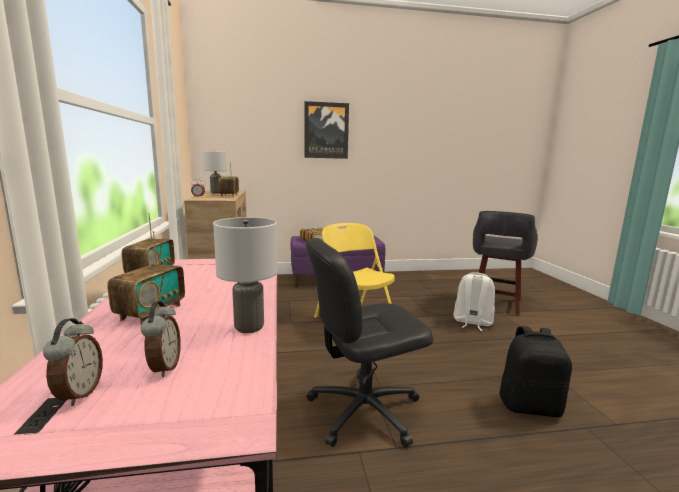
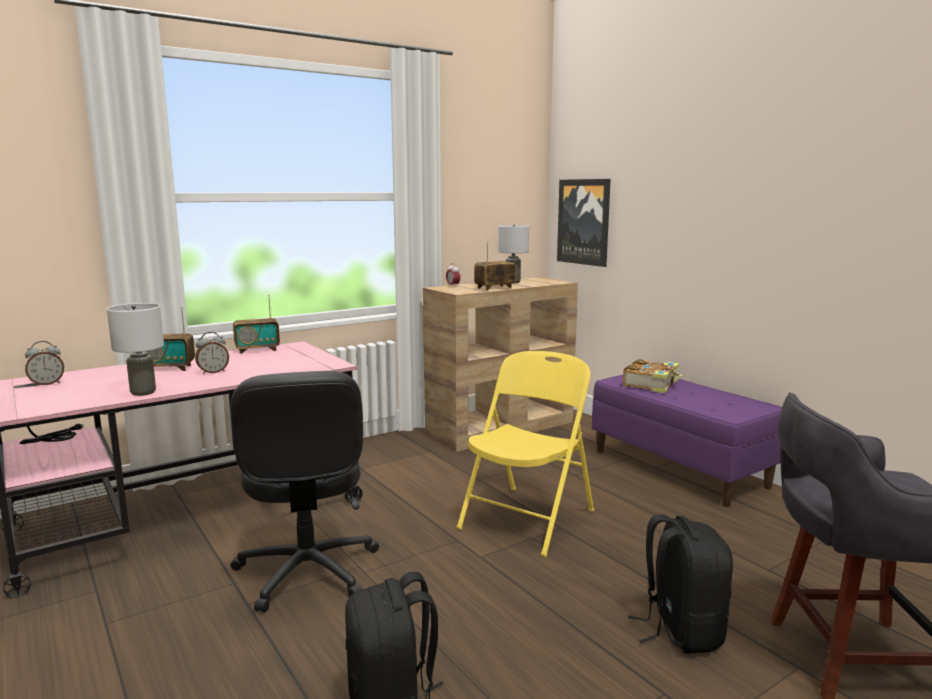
camera: 65 degrees right, 0 degrees up
(164, 368) = (77, 390): alarm clock -> alarm clock (213, 372)
(326, 130) = (715, 185): picture -> picture (584, 222)
(363, 410) = (307, 571): black office chair -> black office chair turned 150 degrees counterclockwise
(472, 322) = (680, 630): white backpack -> black backpack

